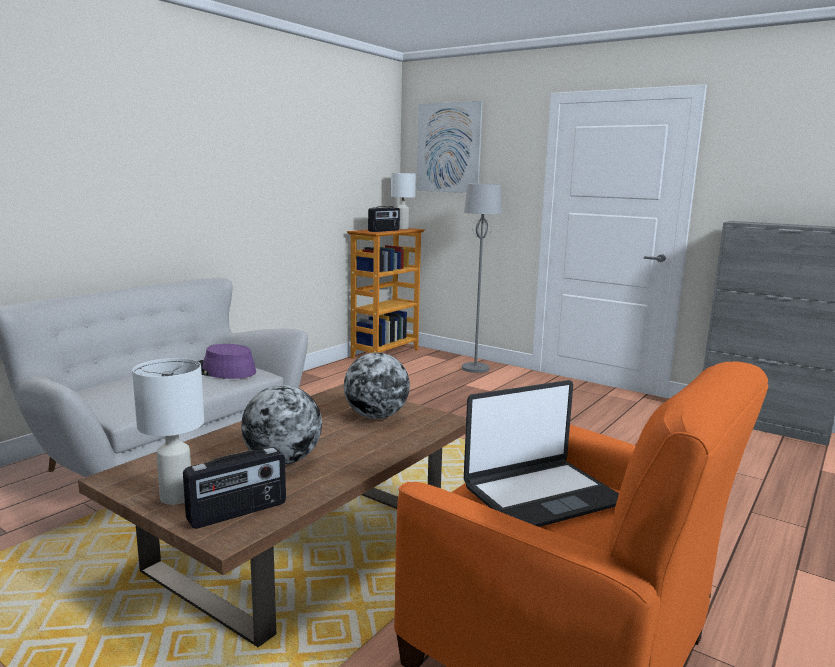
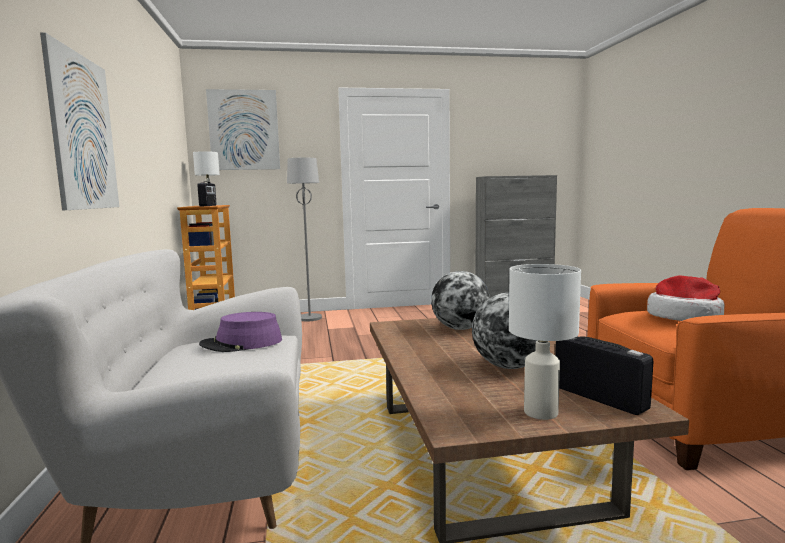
camera: 45 degrees left, 5 degrees down
(176, 180) = (83, 132): none -> picture
(238, 512) = (600, 398): radio -> radio turned 45 degrees counterclockwise
(541, 495) = (684, 317): laptop -> hat

